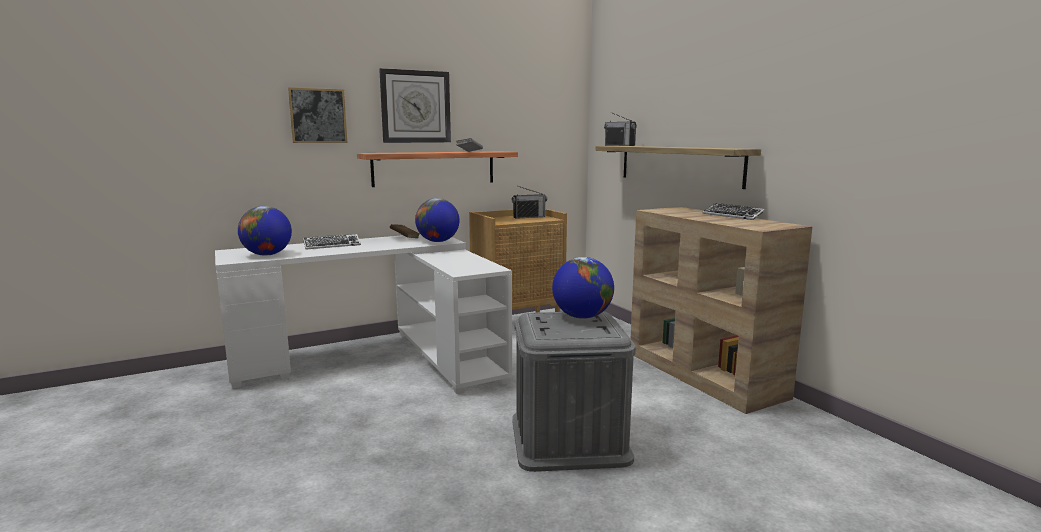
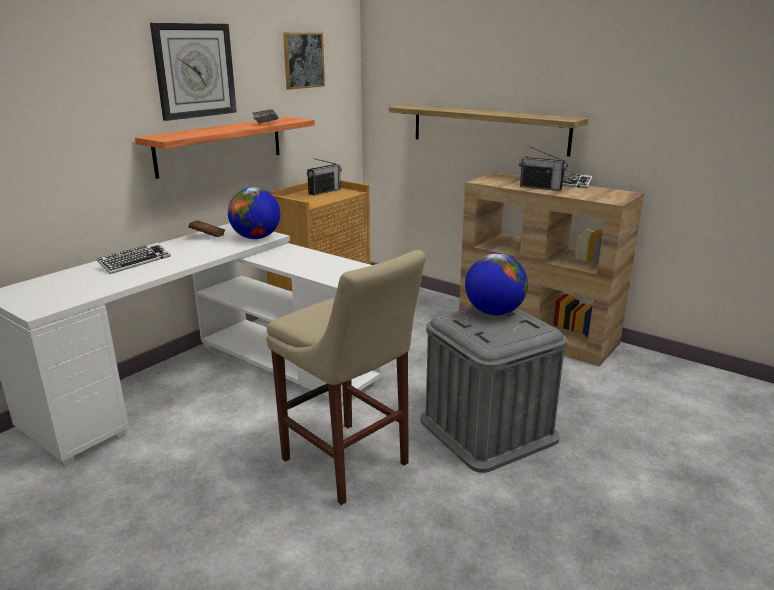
camera: 25 degrees left, 10 degrees up
(267, 255) = (73, 291): globe -> none
(318, 116) = (83, 92): picture -> picture (303, 60)
(419, 435) = (348, 464): none -> beige stool
(619, 145) = (416, 106): radio -> radio (540, 188)

